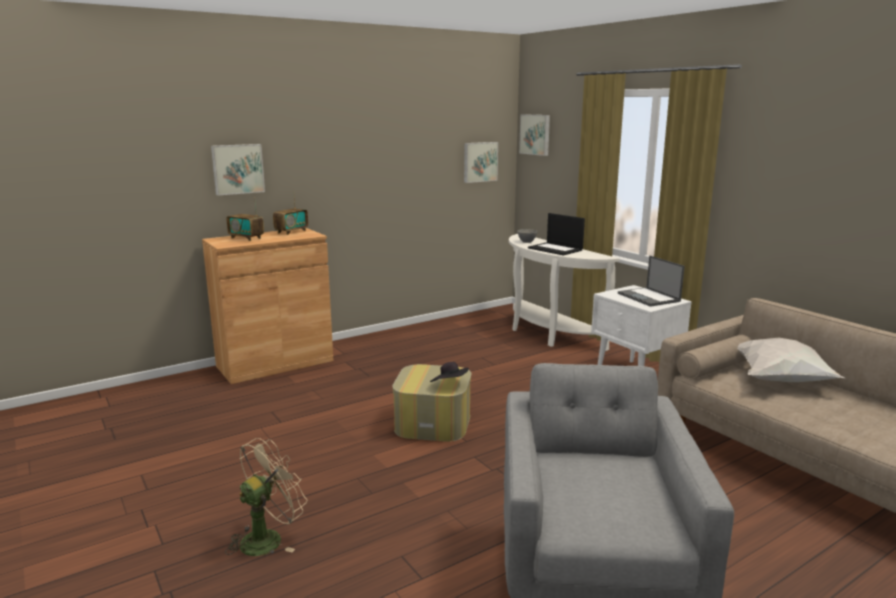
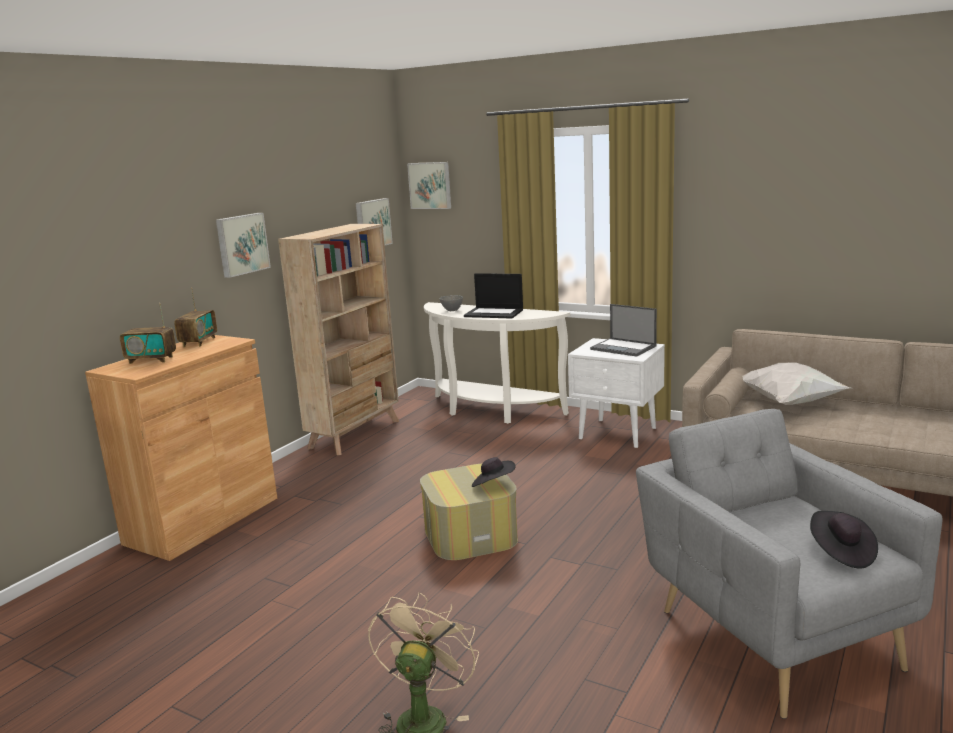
camera: 25 degrees left, 0 degrees up
(237, 169) = (117, 268): picture -> picture (241, 244)
(429, 329) = (355, 434): none -> beige bookcase
(625, 516) = (841, 553): none -> black hat

